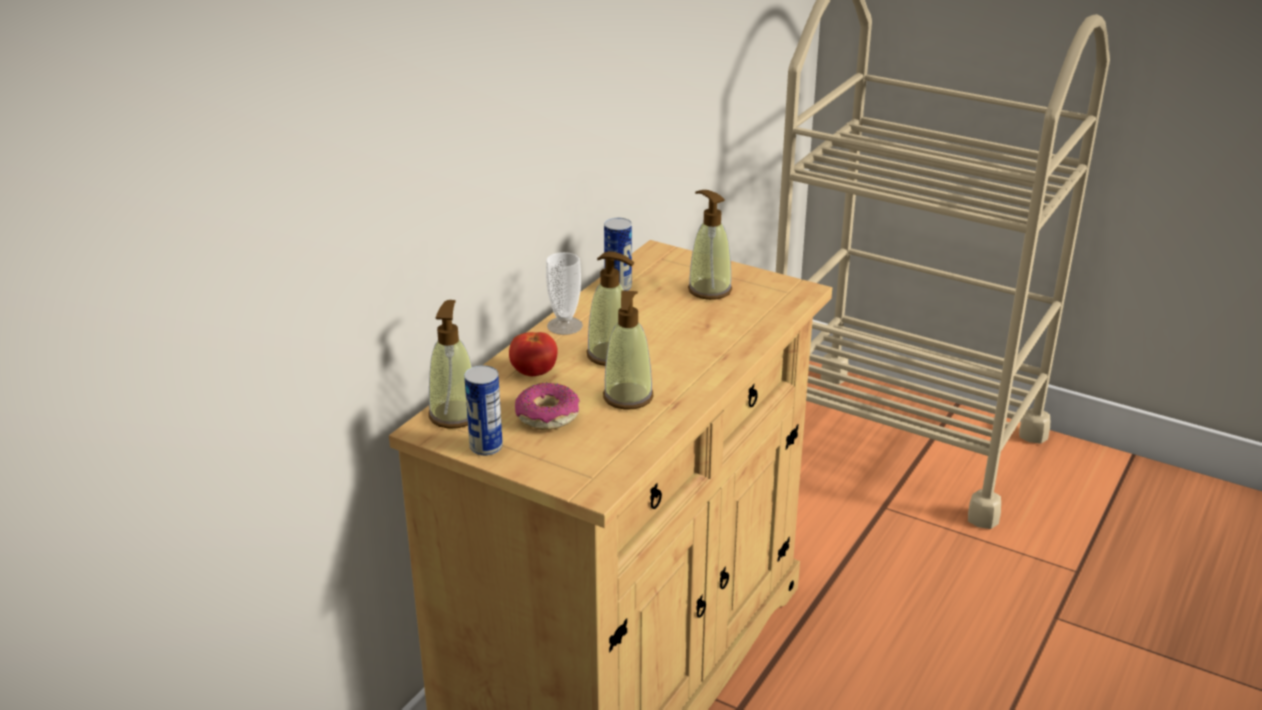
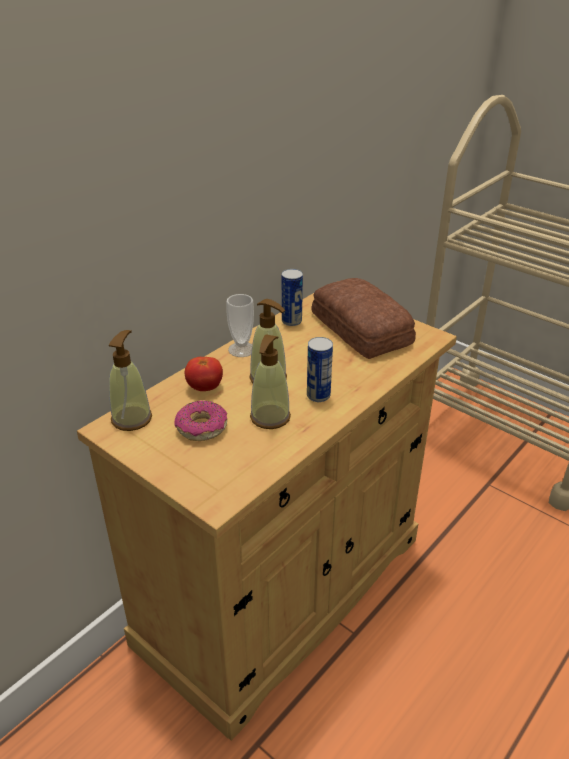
camera: 10 degrees right, 5 degrees up
(486, 447) = (144, 451): can -> can (318, 395)
(709, 290) = (360, 330): soap dispenser -> bread

